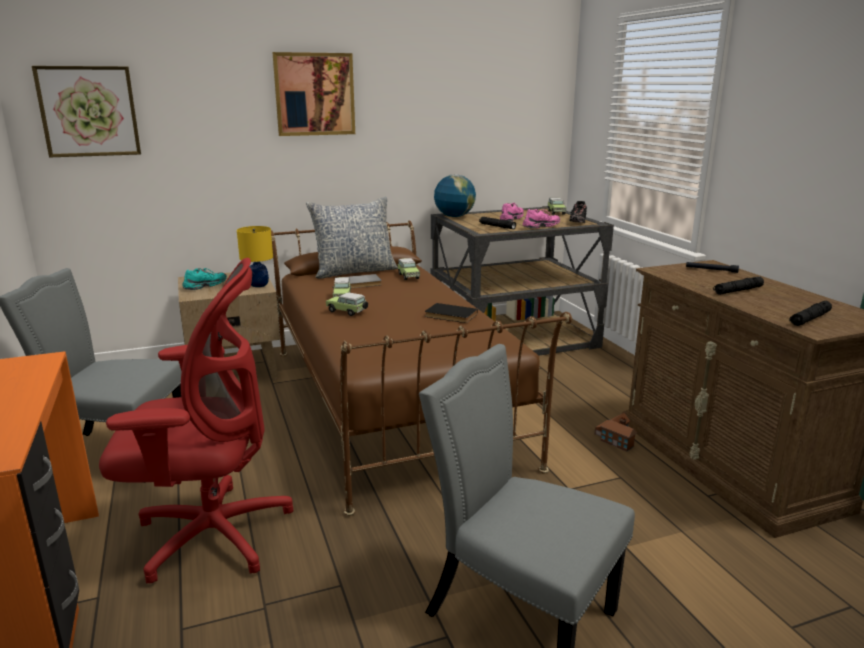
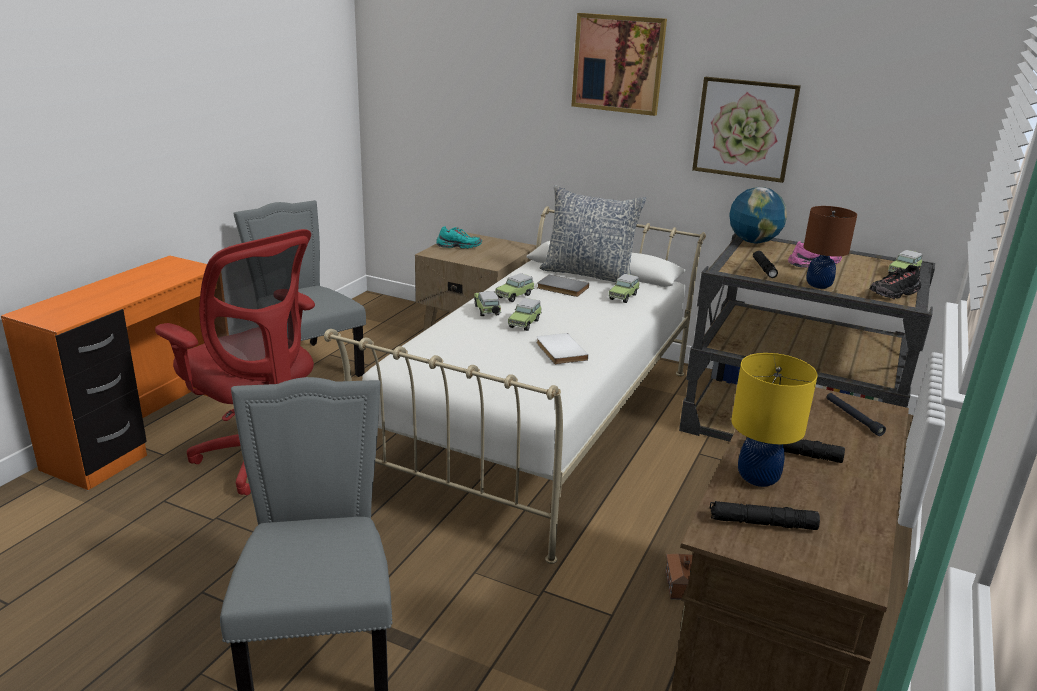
camera: 45 degrees right, 5 degrees up
(89, 111) = (414, 60): picture -> picture (744, 129)
(259, 286) = (497, 260): yellow table lamp -> yellow table lamp (758, 480)
(390, 309) = (525, 323): none -> toy car
(390, 404) = (539, 426): brown bed -> white bed
(450, 315) = (559, 351): black book -> white book
(541, 227) = (817, 285): pink shoe -> brown table lamp

